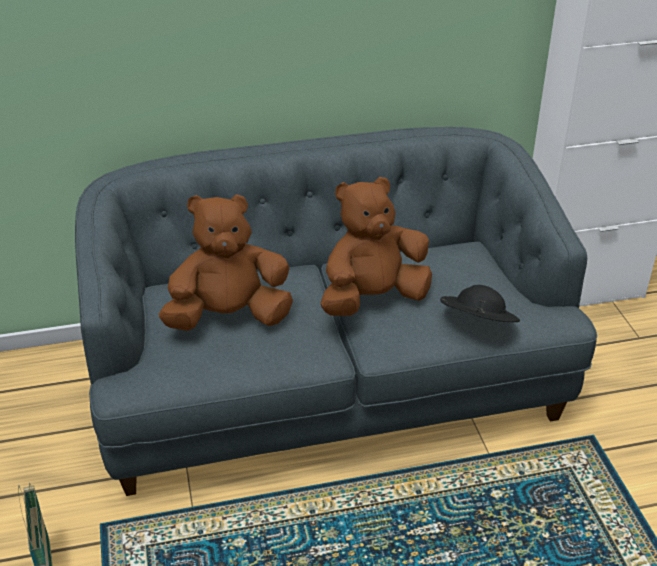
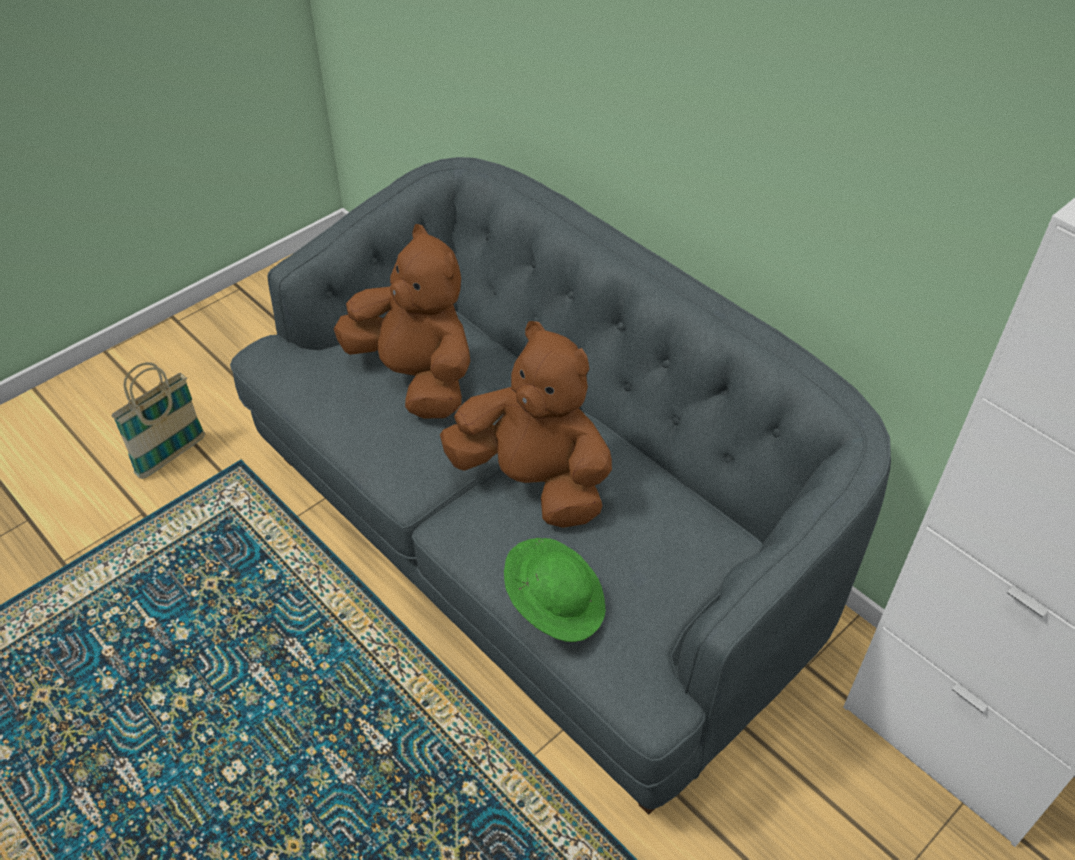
camera: 60 degrees right, 10 degrees up
(477, 324) = (554, 603): black hat -> green hat

